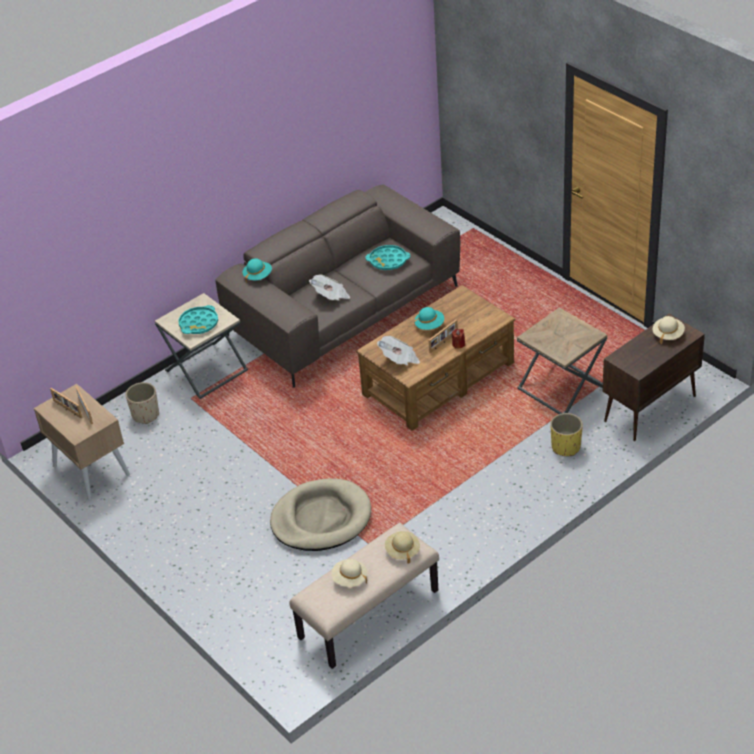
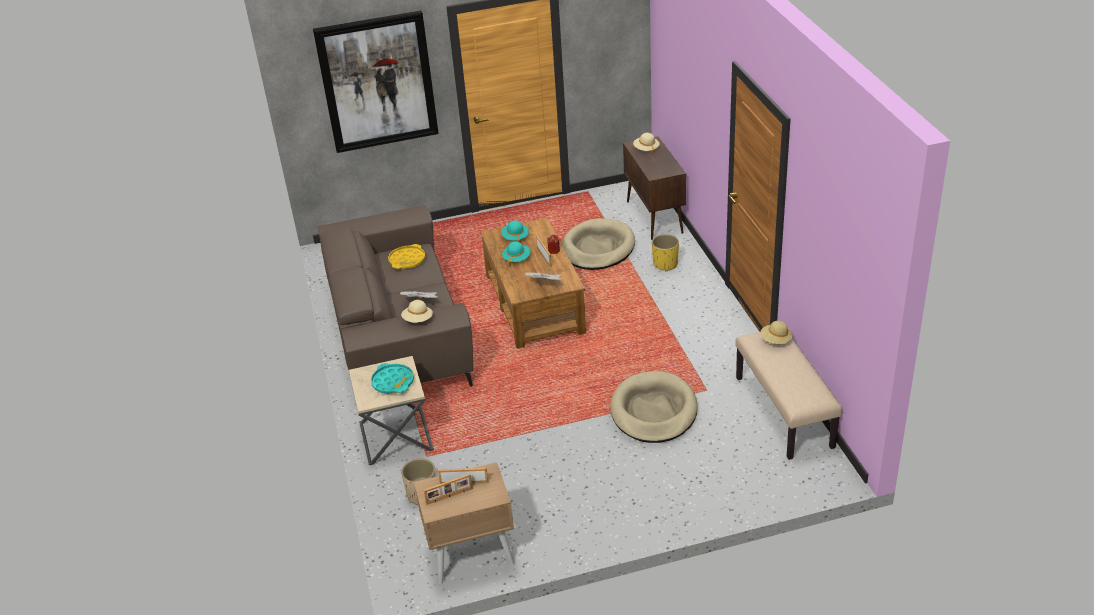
camera: 65 degrees left, 5 degrees down
(258, 276) = (375, 321): turquoise hat -> turquoise hat (515, 237)
(349, 579) = (792, 376): beige hat -> beige hat (418, 320)
(388, 261) = (407, 260): turquoise tray -> yellow tray
(503, 95) = (377, 82): none -> picture
(561, 387) = (597, 248): brown side table -> beige dog bed

